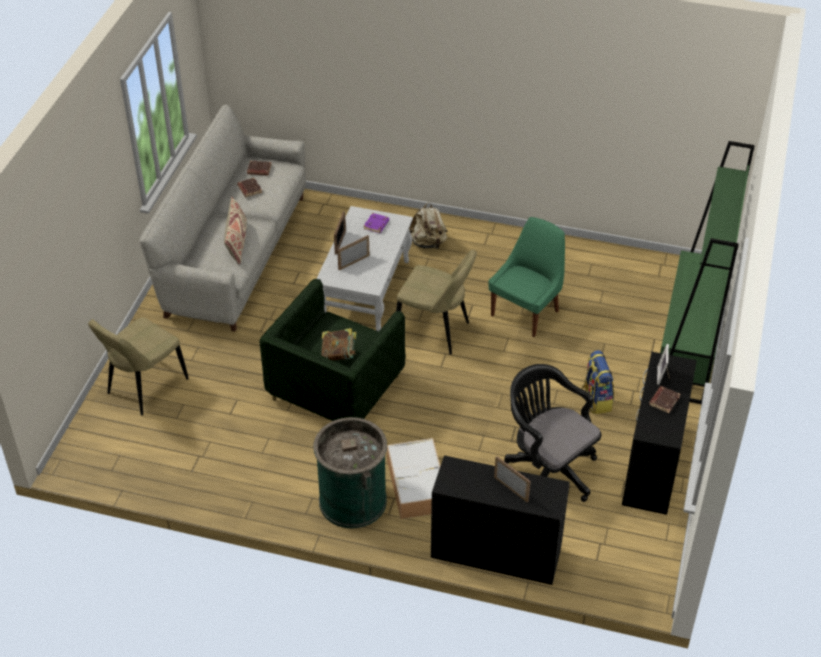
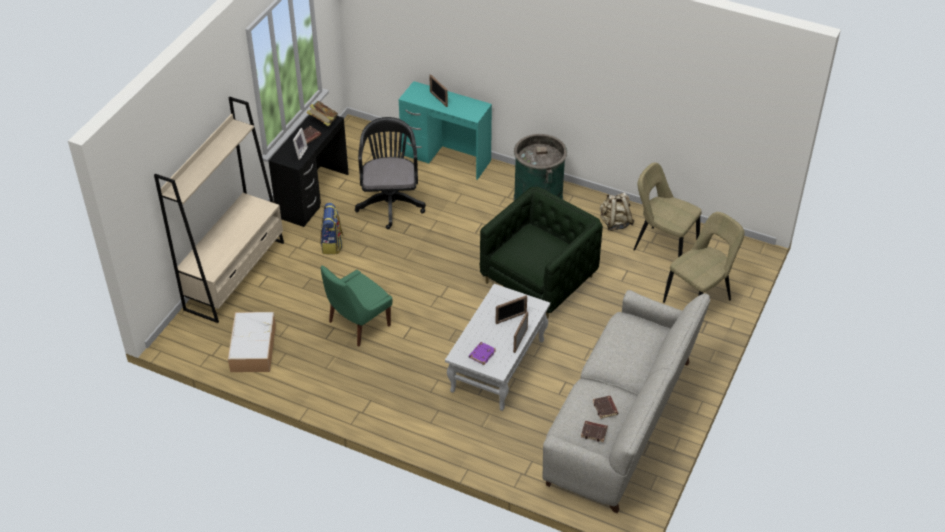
camera: 170 degrees left, 0 degrees up
(237, 242) = (619, 347): beige pillow -> none
(339, 355) = (537, 239): book -> book (323, 122)
(417, 486) = (489, 202): storage box -> storage box (253, 347)
(428, 243) = (425, 409): beige backpack -> beige backpack (615, 223)
(435, 331) = (443, 317): beige chair -> beige chair (662, 247)
(495, 552) = (446, 158): black desk -> turquoise desk
(547, 469) = (390, 202): black office chair -> black office chair turned 150 degrees counterclockwise
(688, 348) = (235, 275): green bookcase -> beige bookcase

